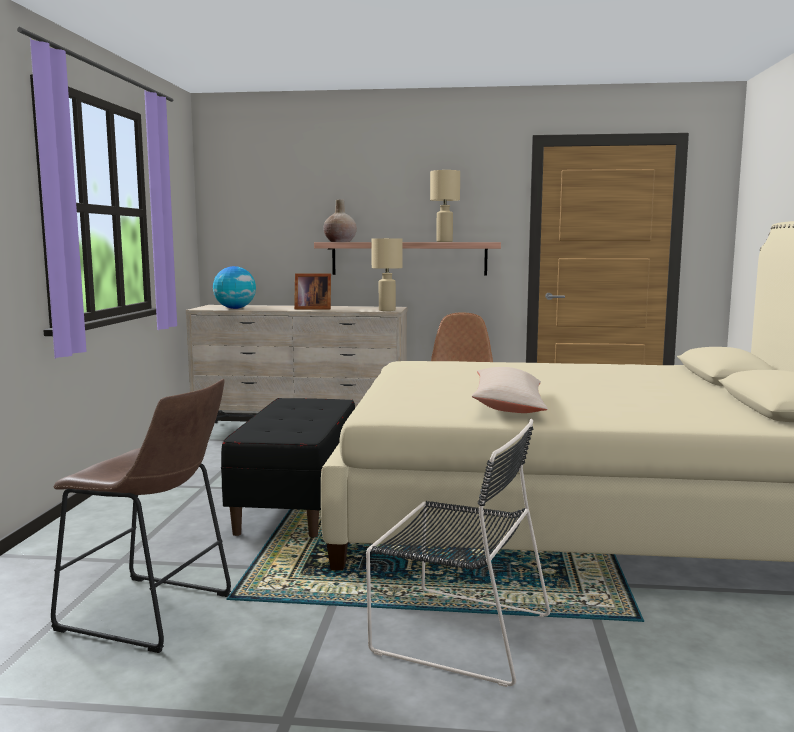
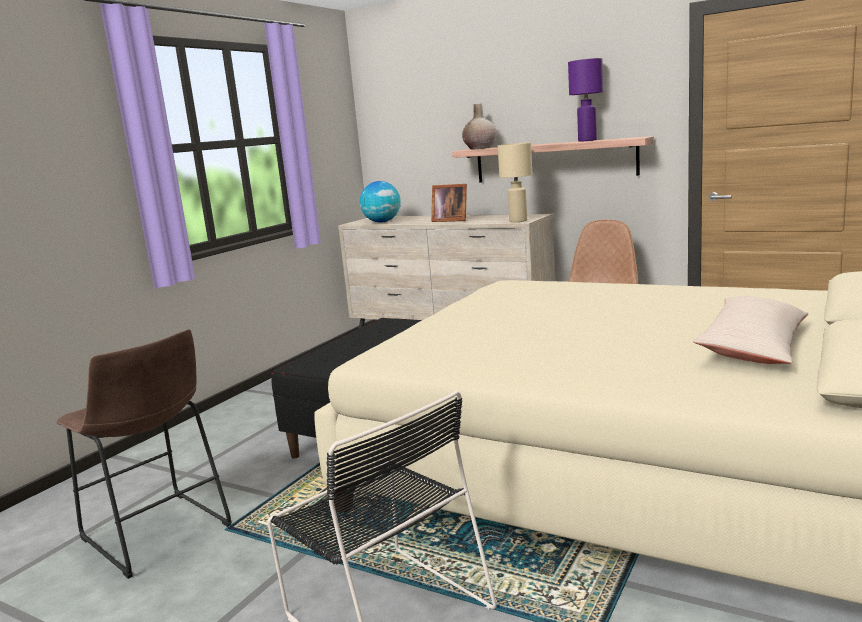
camera: 25 degrees right, 5 degrees up
(444, 241) = (587, 140): beige table lamp -> purple table lamp
(508, 404) = (521, 353): beige pillow -> beige pillow (753, 346)

